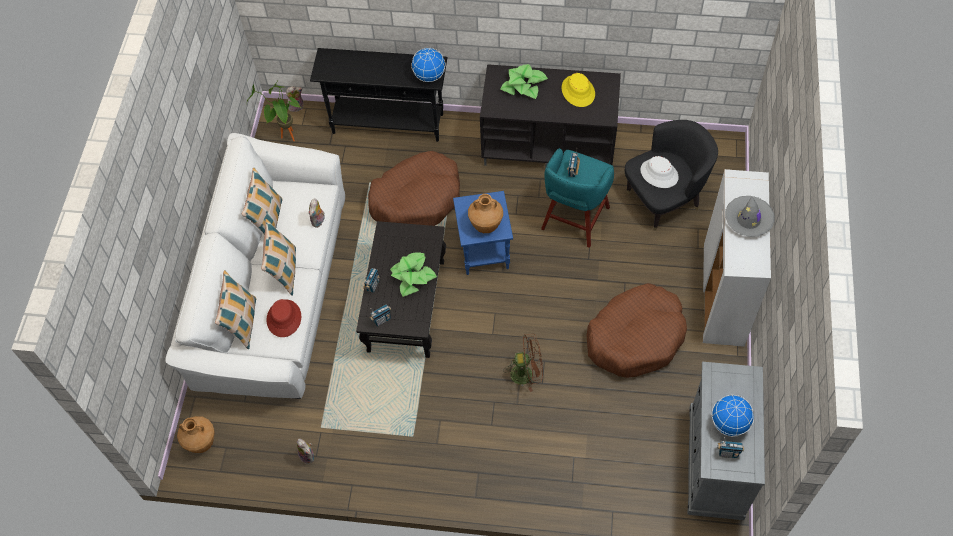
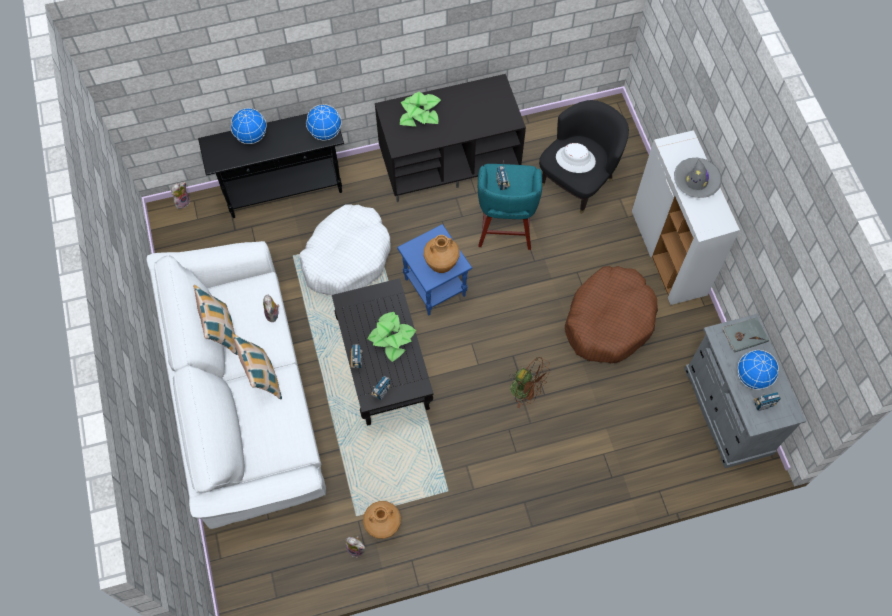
camera: 25 degrees left, 5 degrees up
(201, 443) = (244, 577): brown vase -> brown vase (383, 526)
(243, 323) = (244, 445): pillow -> none
(284, 318) = (284, 425): red hat -> none
(286, 139) = (188, 238): potted plant -> none
(363, 59) = (251, 136): none -> globe
(416, 199) = (347, 257): brown dog bed -> white dog bed
(526, 373) = (526, 390): brown fan -> brown fan turned 60 degrees clockwise
(578, 91) = (474, 103): yellow hat -> none
(739, 382) = (744, 335): none -> grey book

